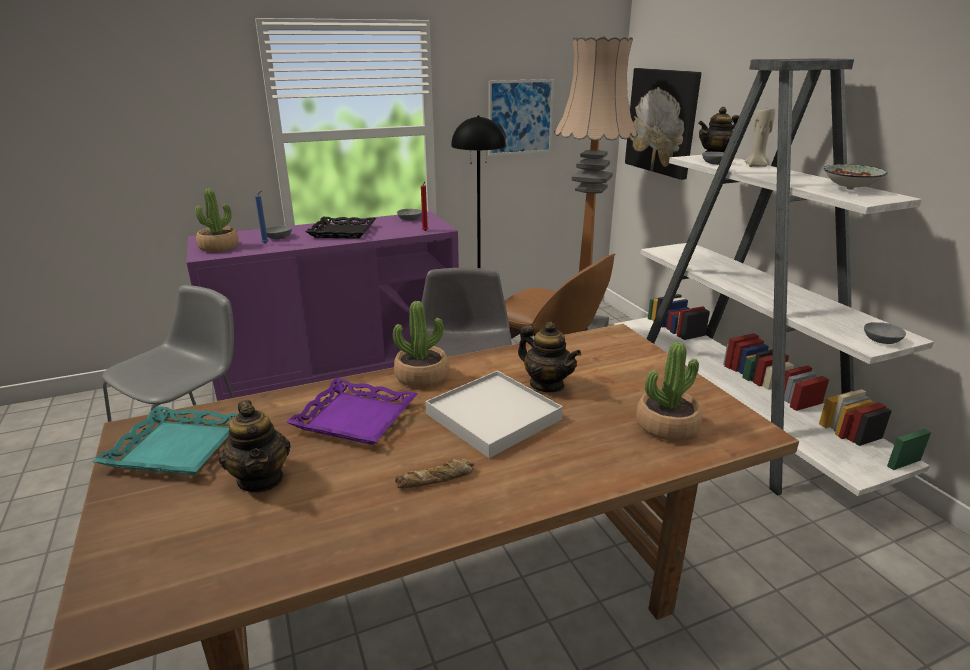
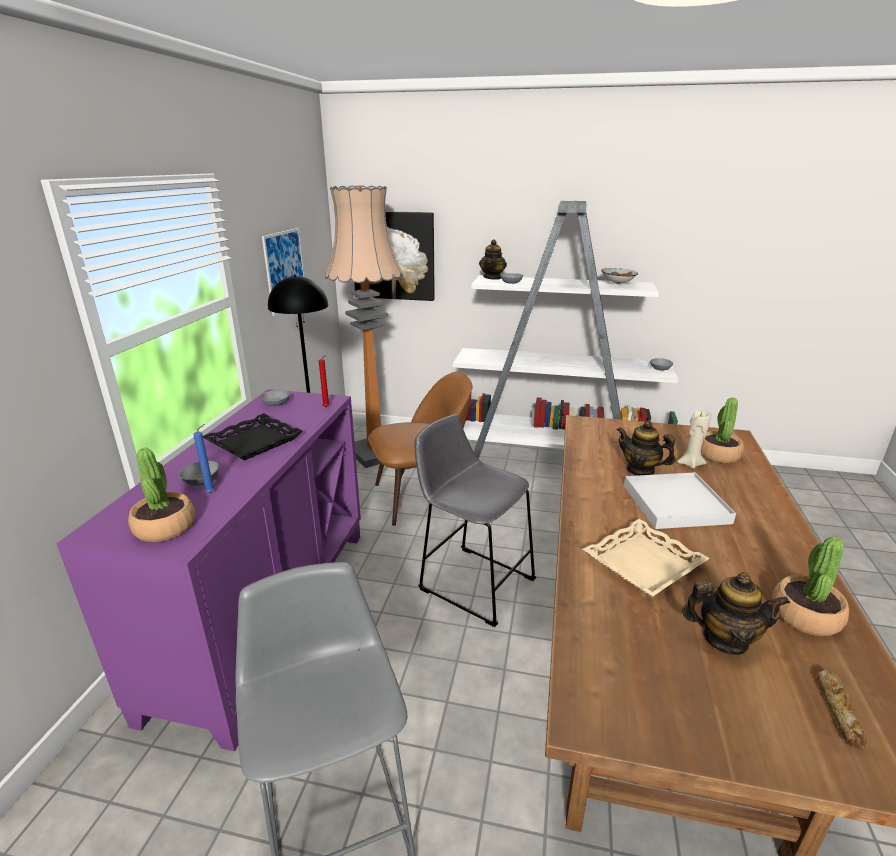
camera: 55 degrees left, 0 degrees up
(176, 448) = (645, 687): turquoise tray -> none
(354, 418) = (644, 564): purple tray -> beige tray
(422, 376) = (589, 512): potted plant -> potted plant (805, 615)
(436, 479) = (754, 553): bread -> bread (839, 711)
(547, 384) = (640, 470): teapot -> teapot turned 135 degrees counterclockwise
(756, 166) = (533, 279): beige candle -> beige candle (690, 464)

